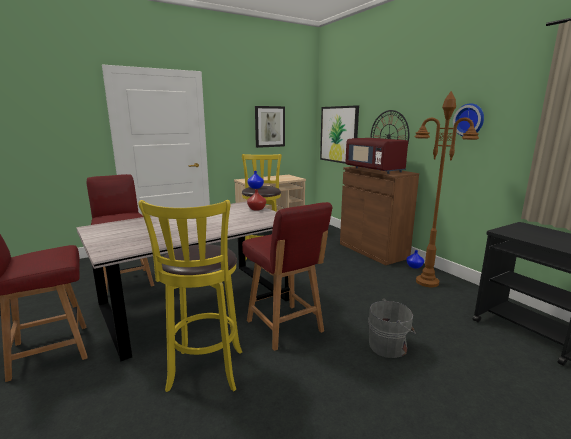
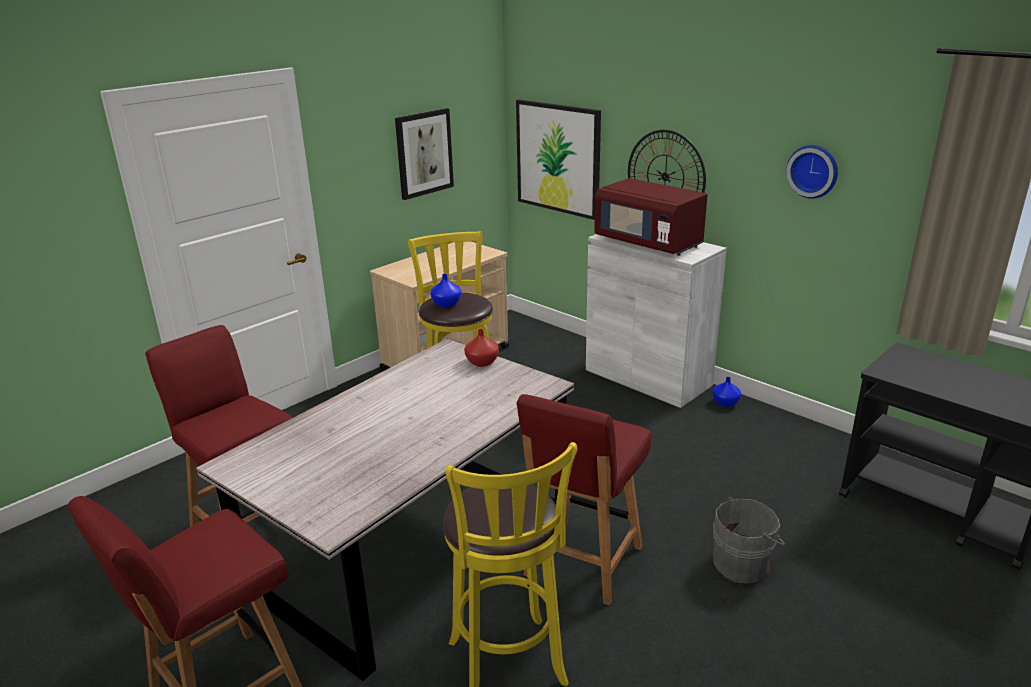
camera: 15 degrees left, 10 degrees up
(285, 327) = (582, 563): red chair -> red chair turned 75 degrees clockwise
(373, 250) = (647, 377): brown cabinet -> white cabinet
(427, 282) = (755, 433): brown floor lamp -> none

